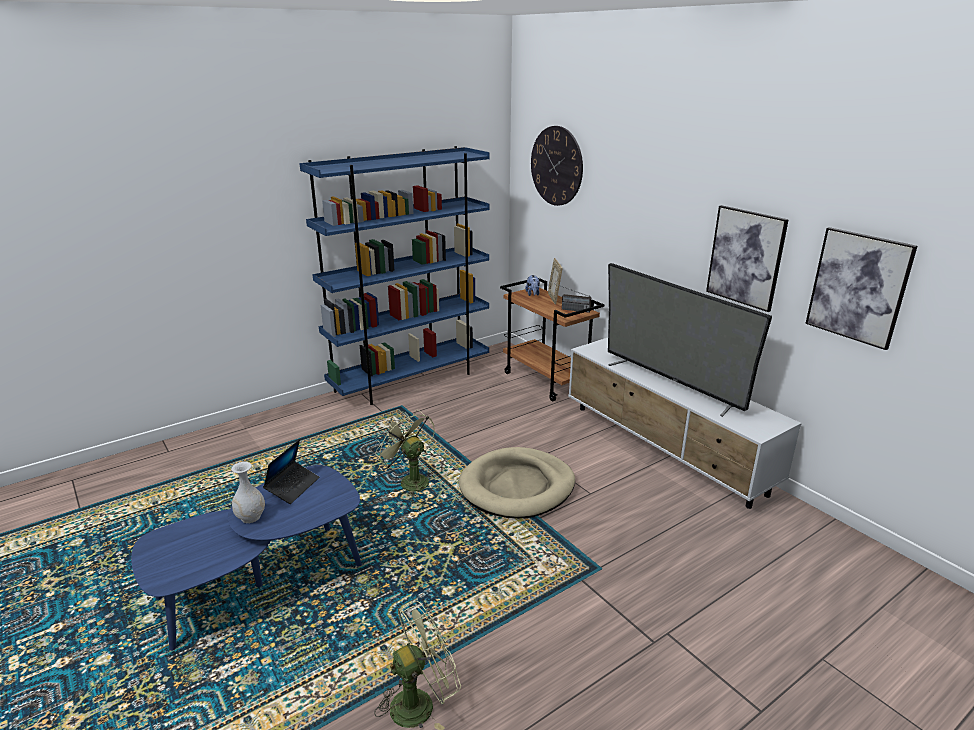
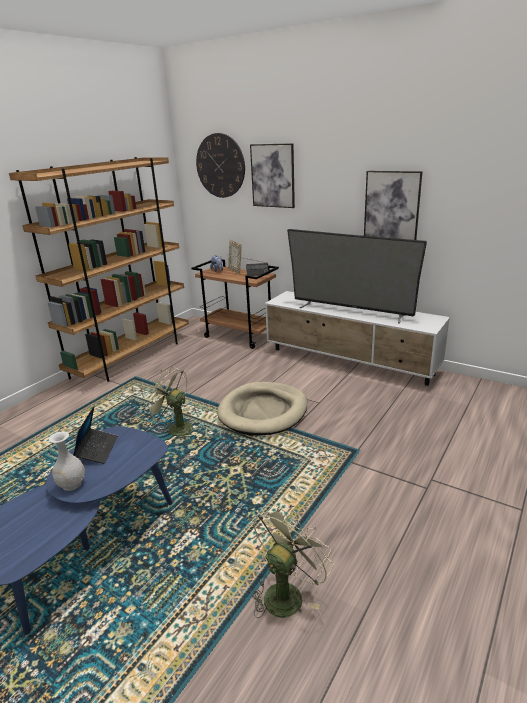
camera: 20 degrees left, 0 degrees up
(411, 380) = (132, 357): blue bookcase -> brown bookcase
(858, 287) = (480, 210): picture -> picture (273, 176)

